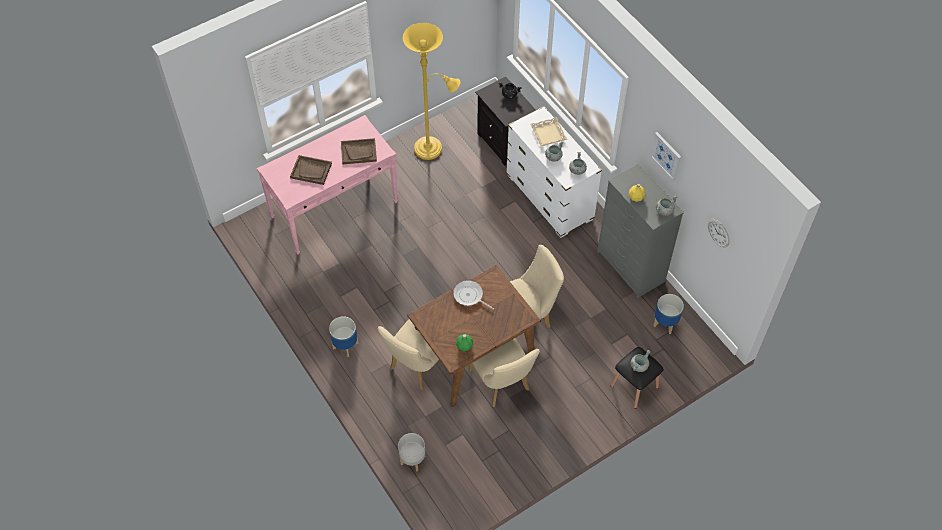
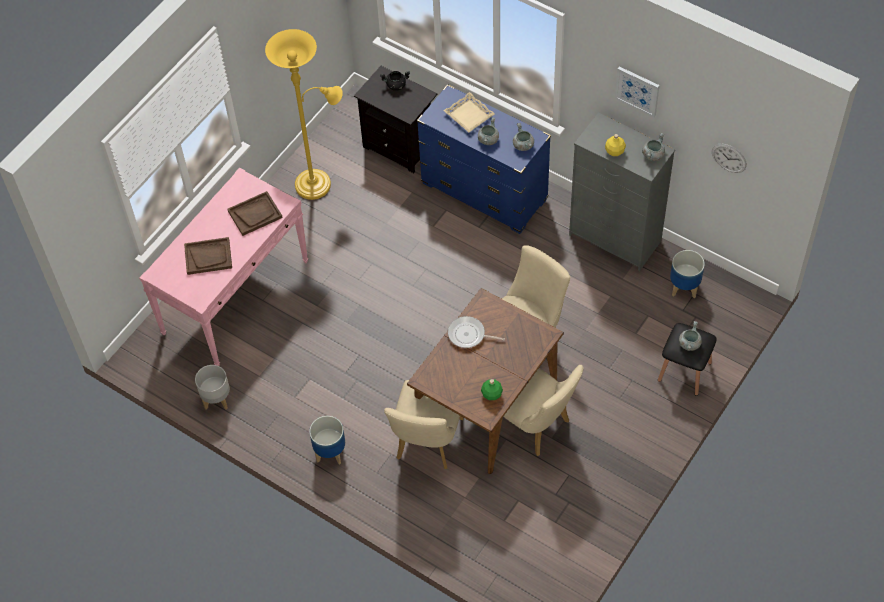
camera: 20 degrees left, 0 degrees up
(412, 460) = (475, 553): grey planter -> grey planter (216, 399)
(549, 198) = (484, 192): white dresser -> blue dresser

